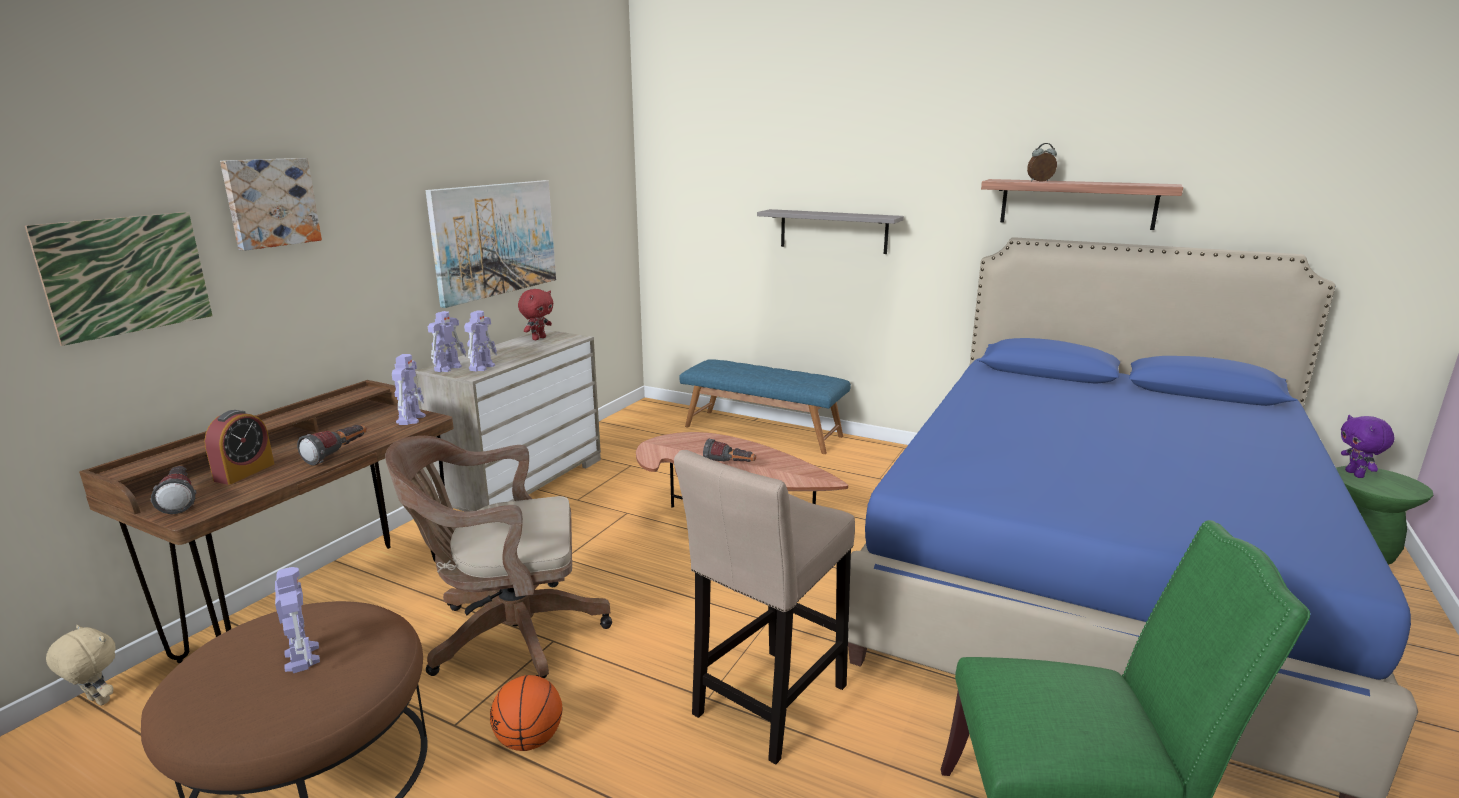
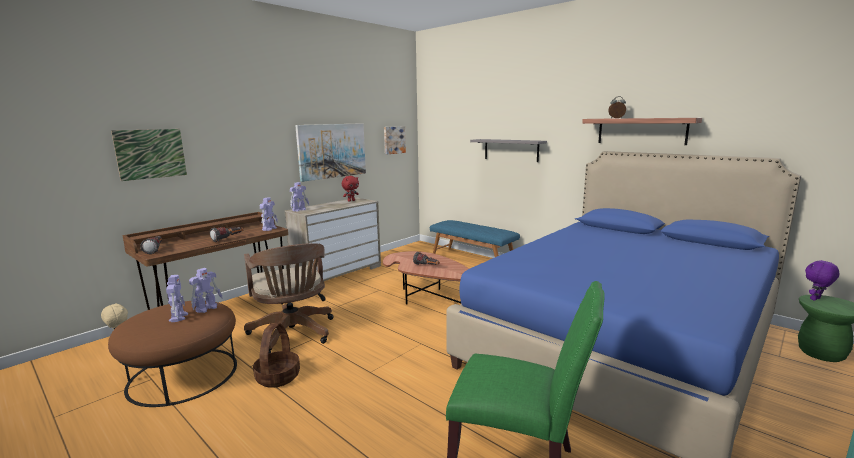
camera: 15 degrees right, 5 degrees down
(244, 472) = (187, 242): alarm clock -> none
(270, 202) = (217, 126): picture -> picture (394, 140)
(482, 367) = (314, 210): toy robot -> toy robot (207, 308)
(507, 635) = (293, 334): brown office chair -> brown office chair turned 120 degrees counterclockwise
(529, 740) = (278, 377): basketball -> basket
(766, 706) = (397, 379): beige stool -> none
(1355, 474) = (816, 299): purple plush toy -> purple plush toy turned 45 degrees clockwise

